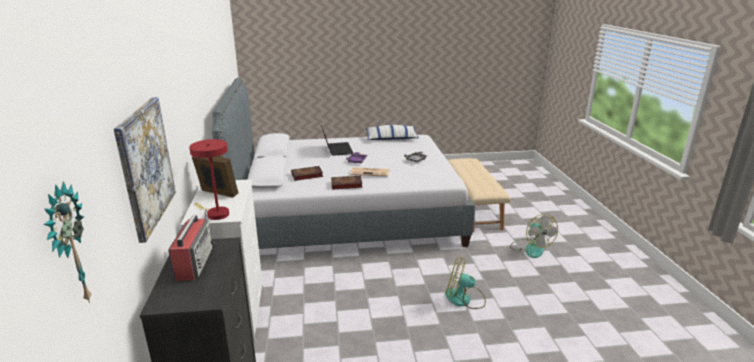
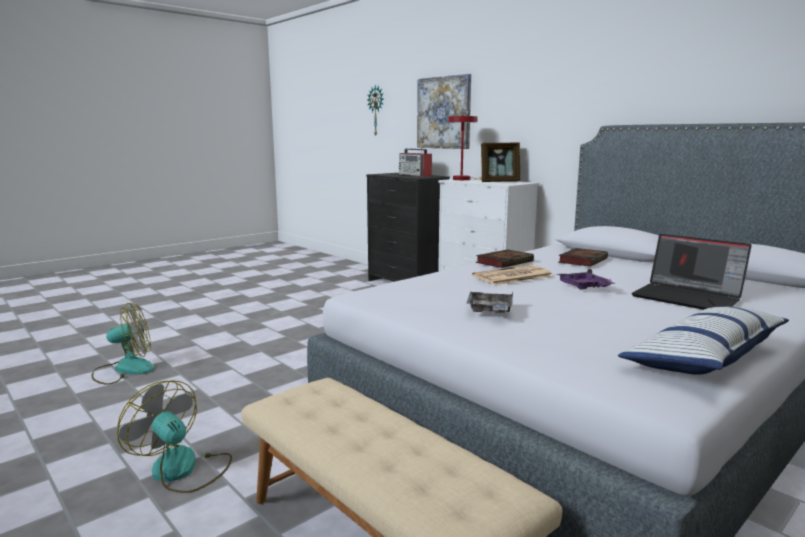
camera: 145 degrees right, 10 degrees down
(464, 299) = (282, 364): fan -> fan (124, 369)

